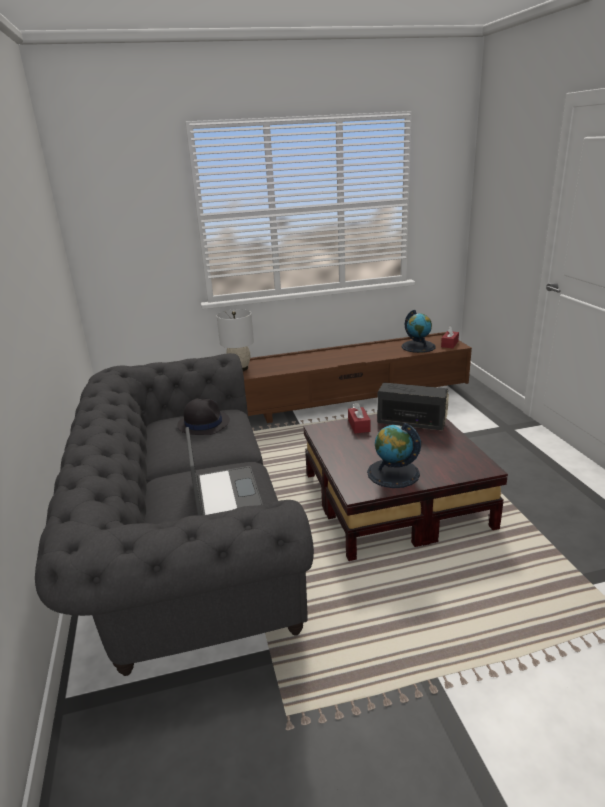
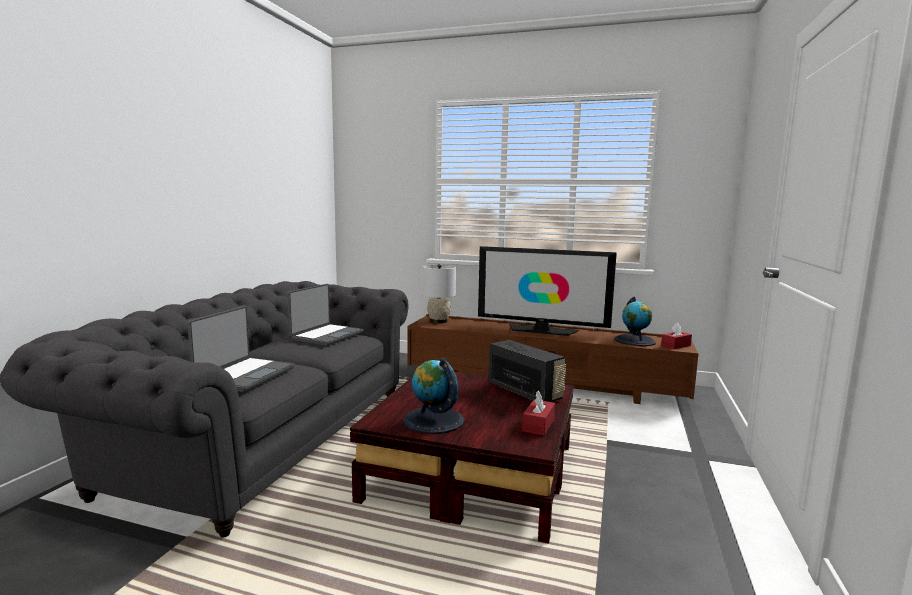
camera: 30 degrees right, 15 degrees down
(203, 423) = (326, 336): black hat -> laptop
(339, 355) = (541, 330): none -> television
(359, 425) = (470, 380): red tissue box -> red tissue box (538, 425)

